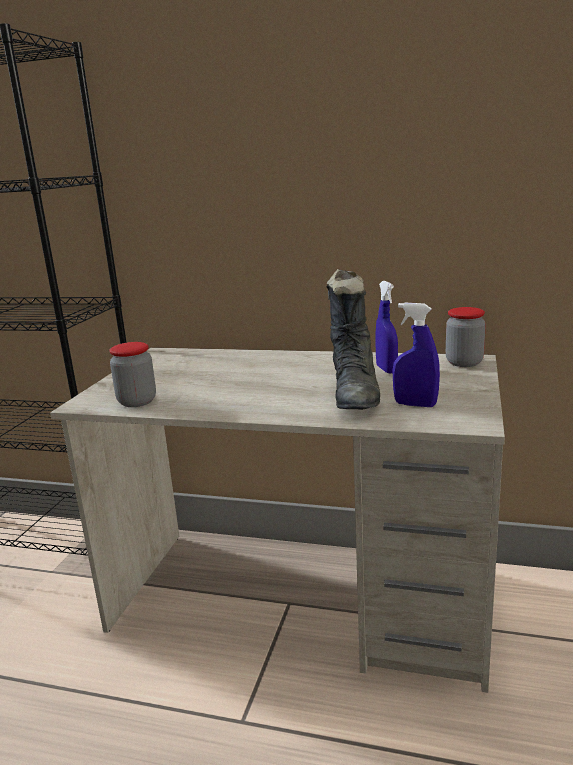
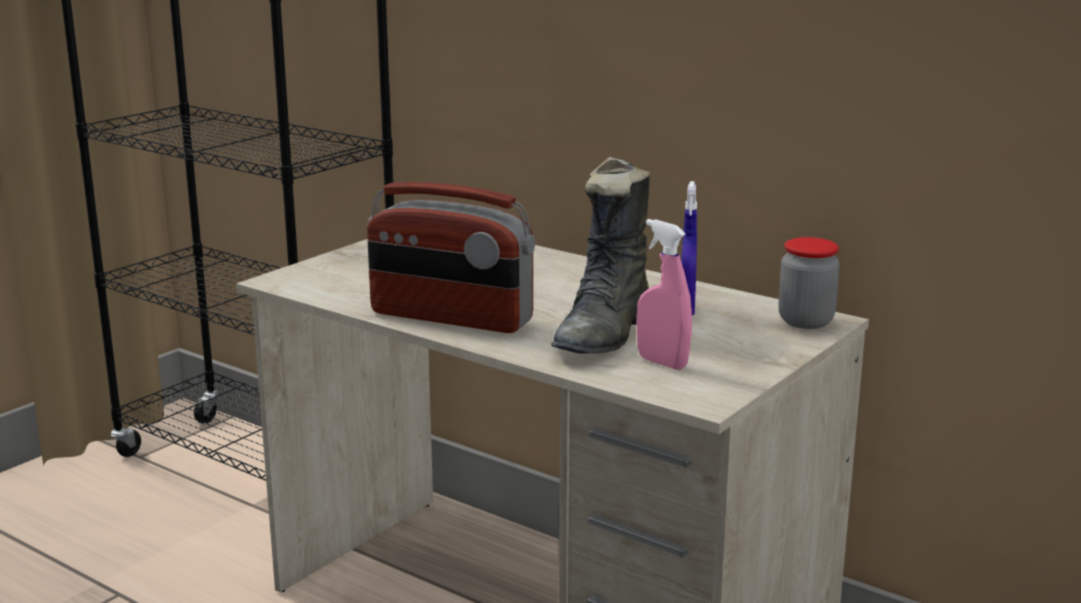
camera: 20 degrees right, 0 degrees up
(137, 401) = (339, 290): jar -> none
(239, 404) = (450, 318): none -> radio
(415, 404) = (662, 362): blue spray bottle -> pink spray bottle

